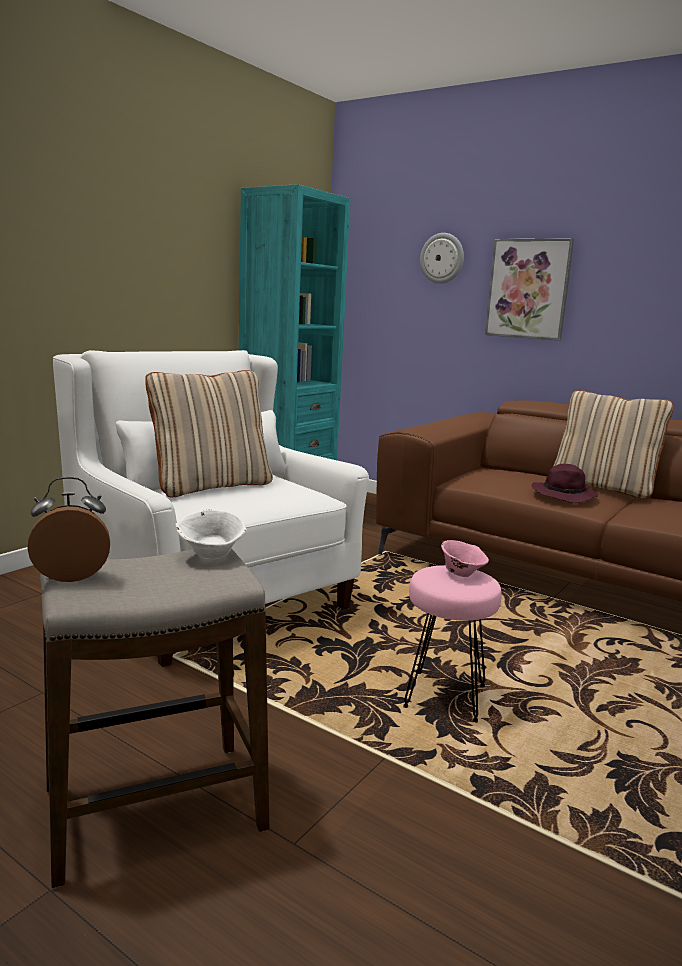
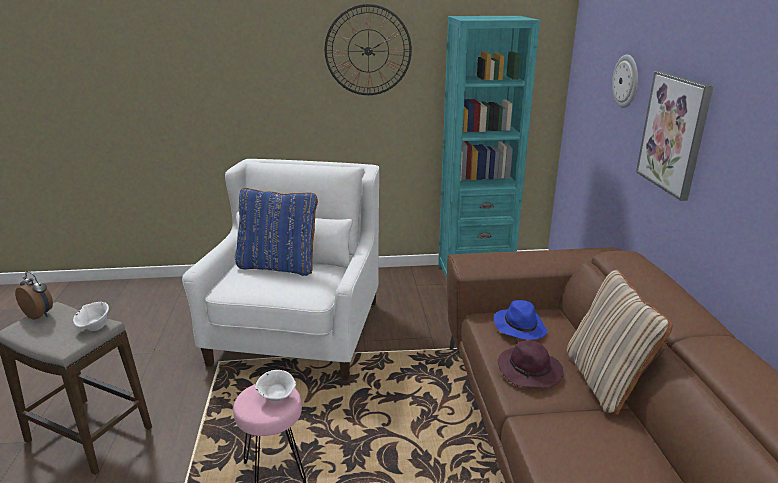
camera: 50 degrees right, 10 degrees up
(165, 217) = (368, 51): none -> wall clock
(211, 486) = (278, 266): beige pillow -> blue pillow
(462, 573) = (277, 397): pink bowl -> white bowl
(496, 478) = (519, 327): none -> blue hat

